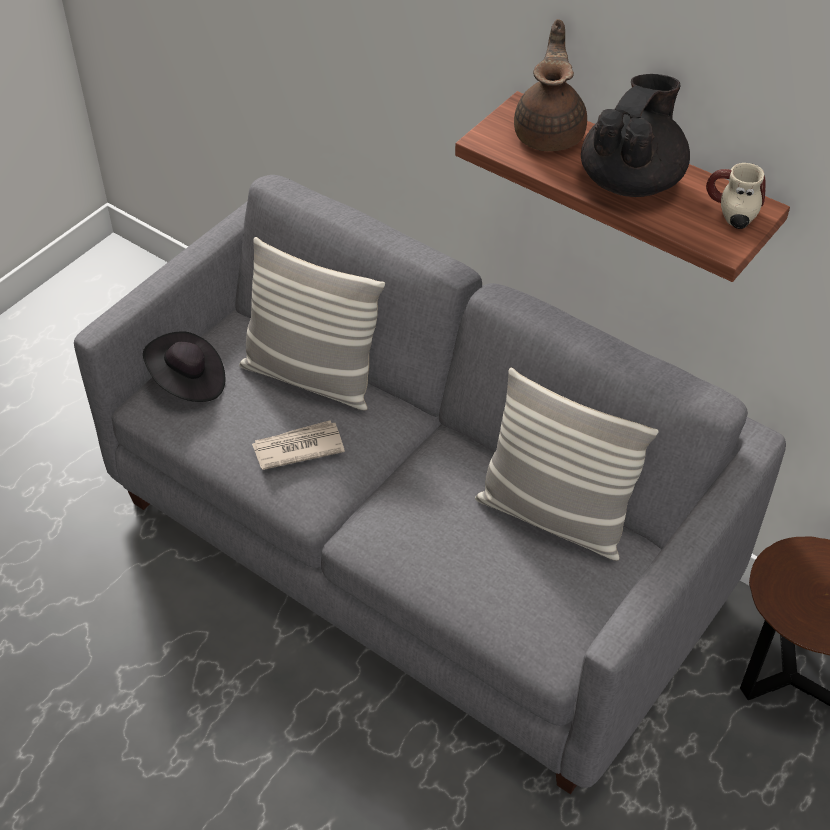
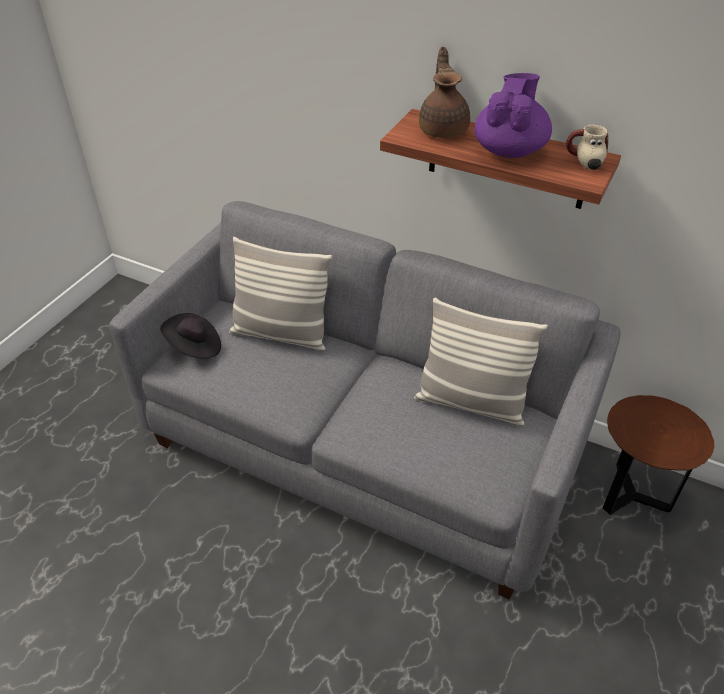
camera: 10 degrees left, 5 degrees down
(297, 447) = (281, 380): newspaper -> none
(631, 181) = (509, 150): black teapot -> purple teapot

